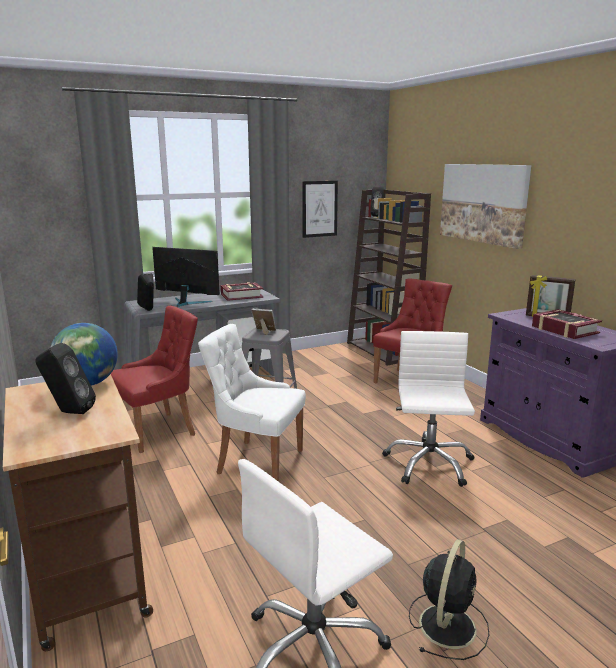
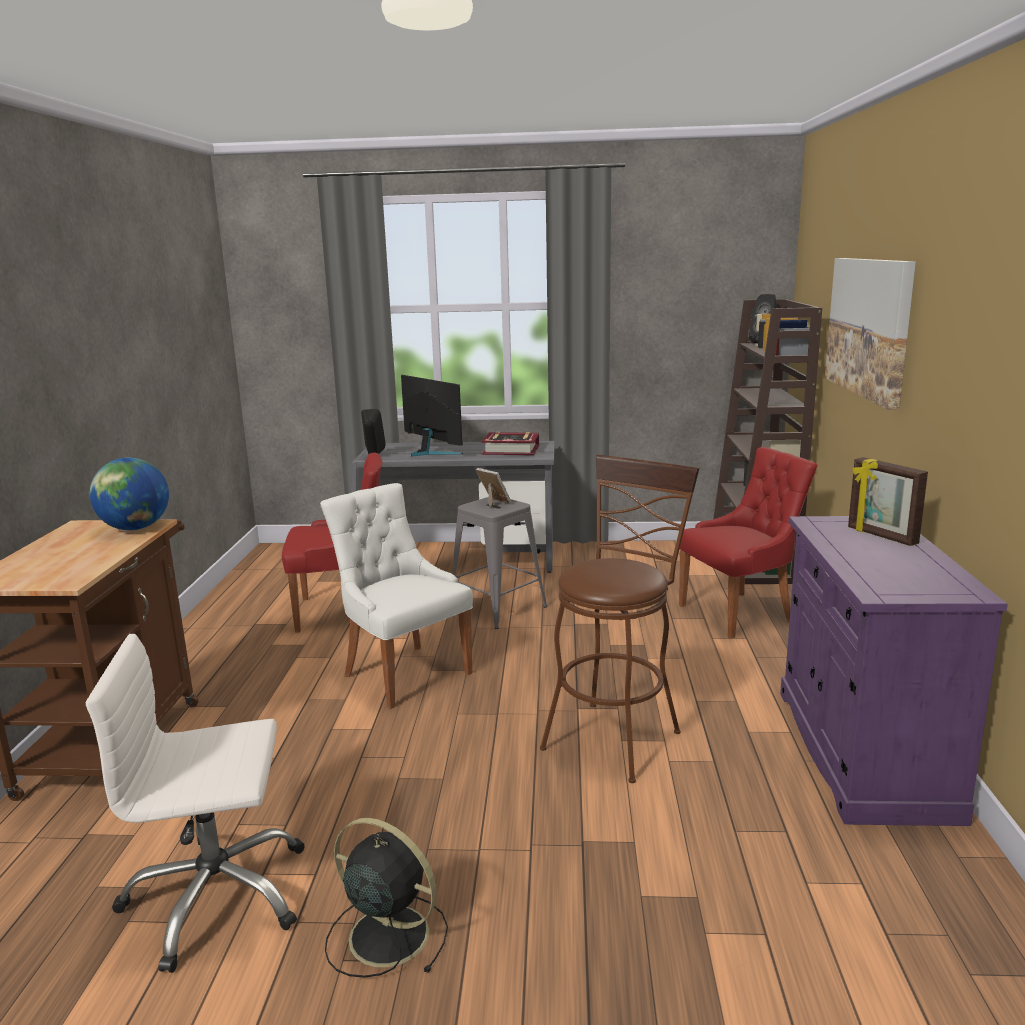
camera: 30 degrees right, 0 degrees up
(68, 412) = (71, 553): black speaker -> none
(319, 209) = (668, 329): picture -> none
(428, 464) = (616, 734): white office chair -> brown stool
(448, 624) = (385, 934): black fan -> black fan turned 120 degrees counterclockwise
(564, 330) = (869, 559): book -> none

